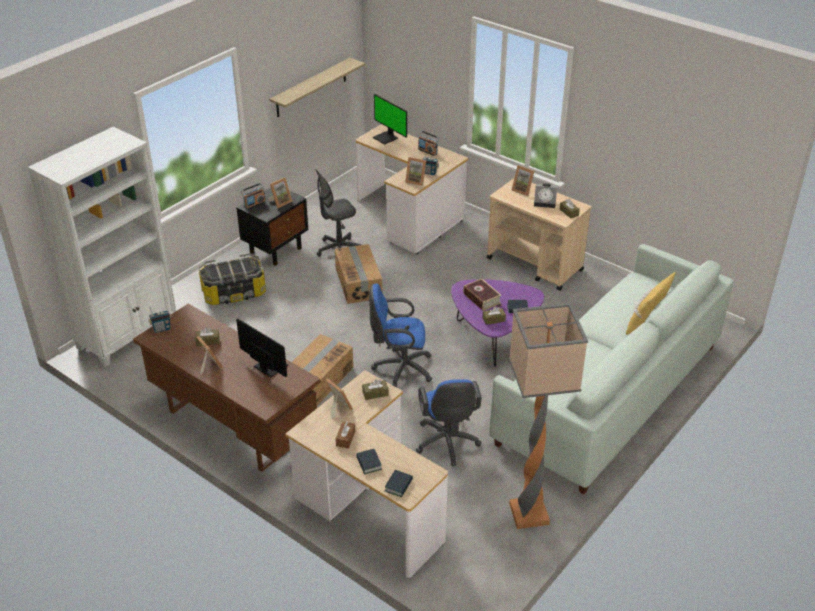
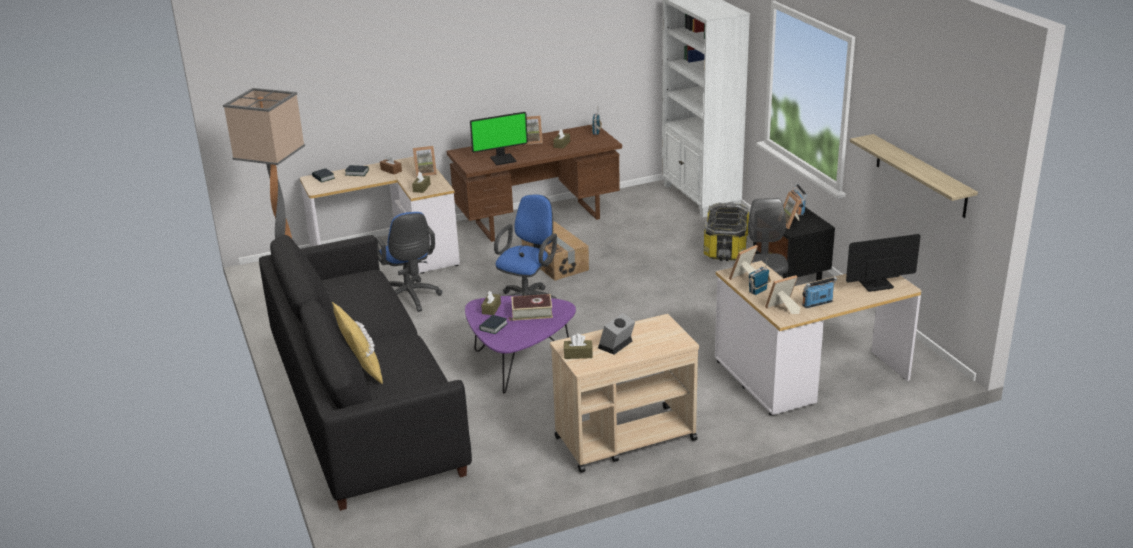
camera: 120 degrees right, 10 degrees down
(359, 283) = (687, 312): cardboard box -> none
(447, 444) = (410, 299): blue office chair -> blue office chair turned 135 degrees counterclockwise
(523, 190) = (659, 339): picture frame -> picture frame (782, 309)
(609, 394) = (363, 403): white sofa -> black sofa

